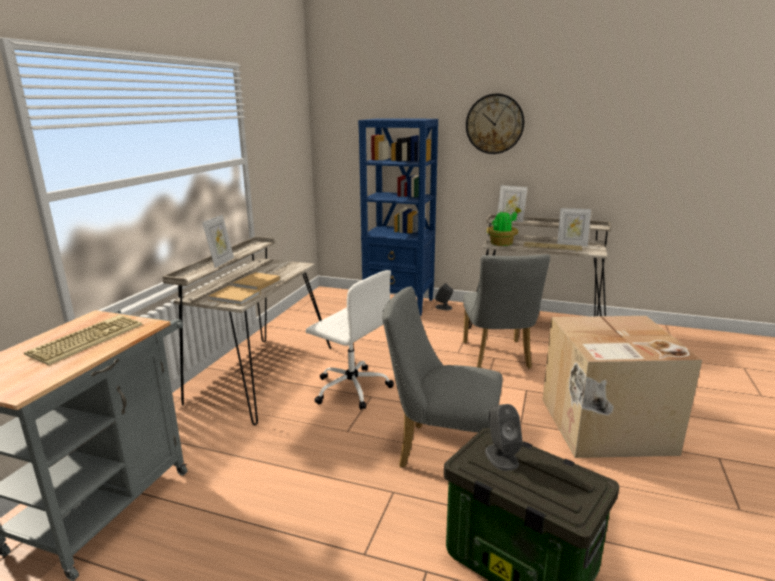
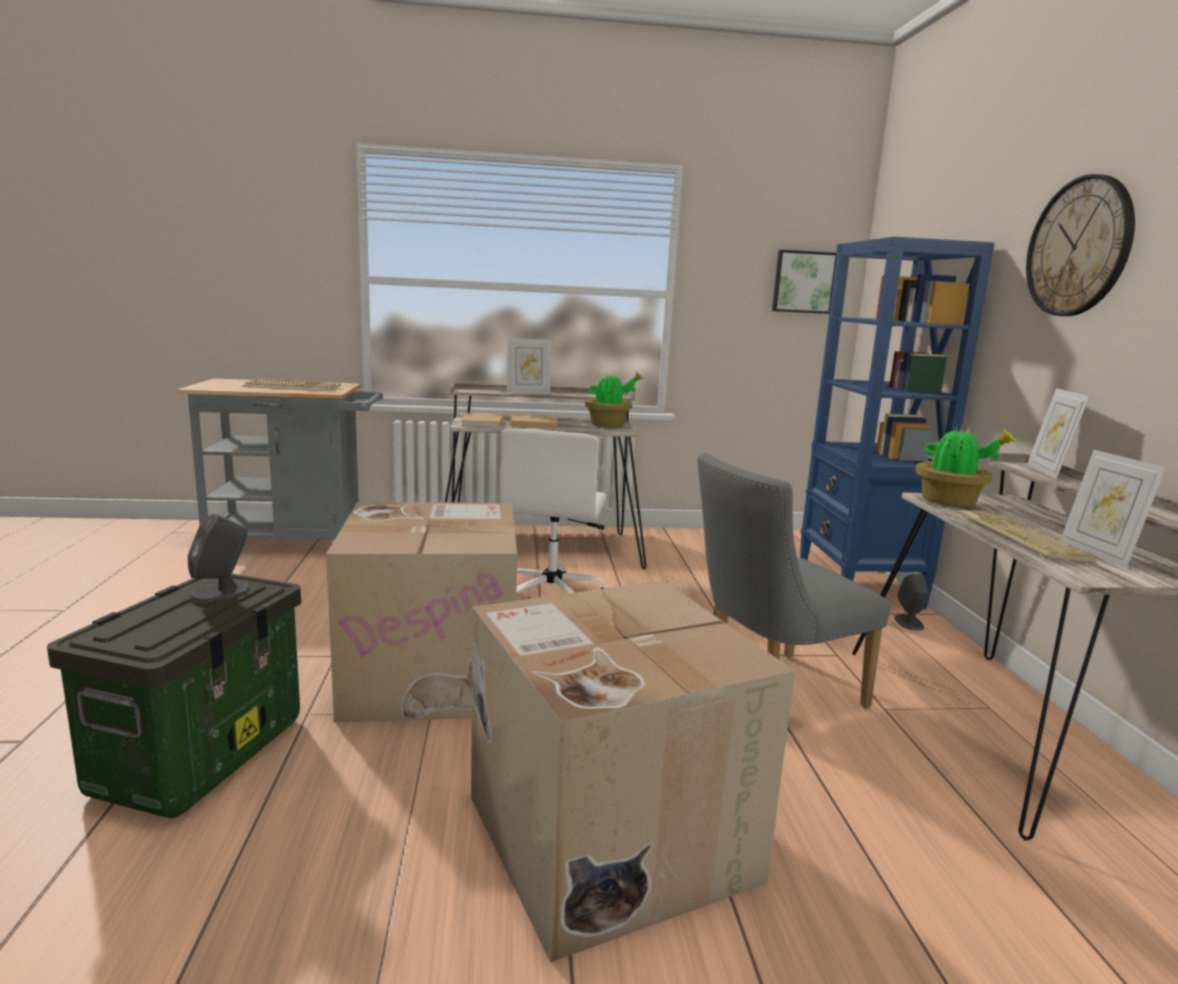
camera: 65 degrees right, 5 degrees down
(282, 265) = (609, 425): none -> potted plant
(293, 139) = (803, 282): none -> picture
(440, 451) = (434, 674): grey chair -> cardboard box

